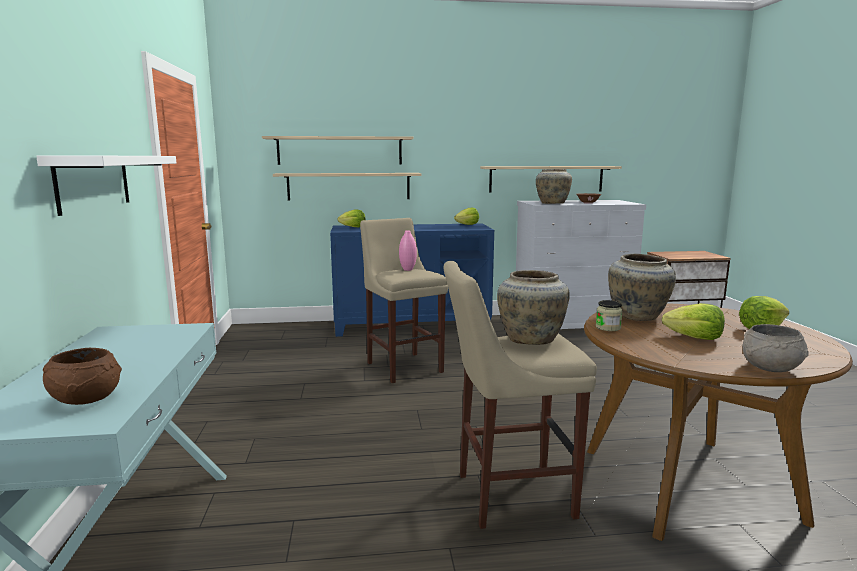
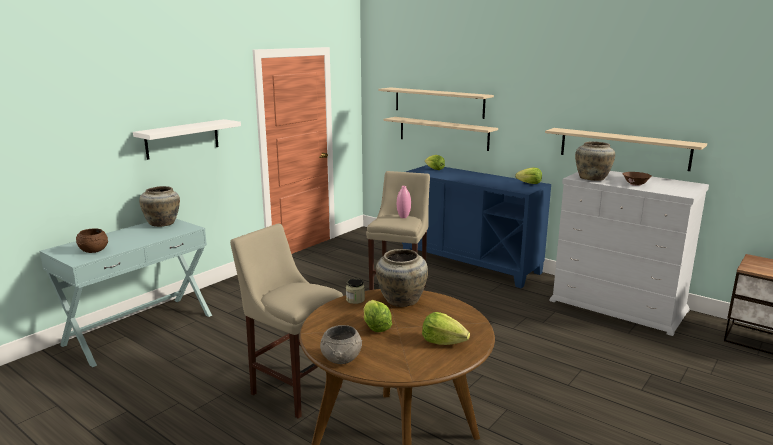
camera: 45 degrees right, 5 degrees up
(531, 339) = (303, 290): beige vase -> beige vase (163, 224)

